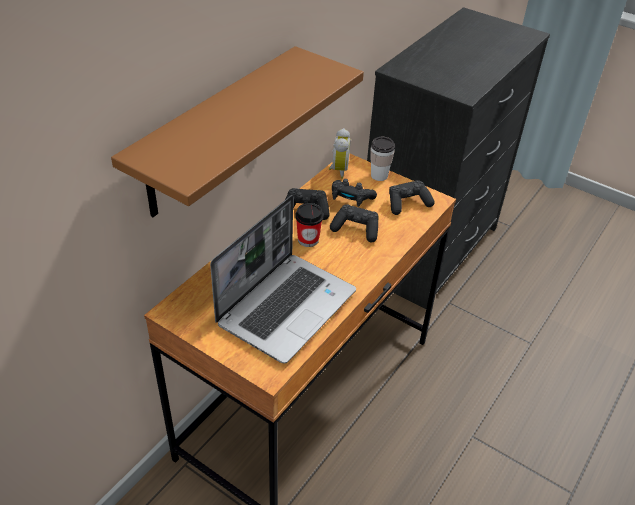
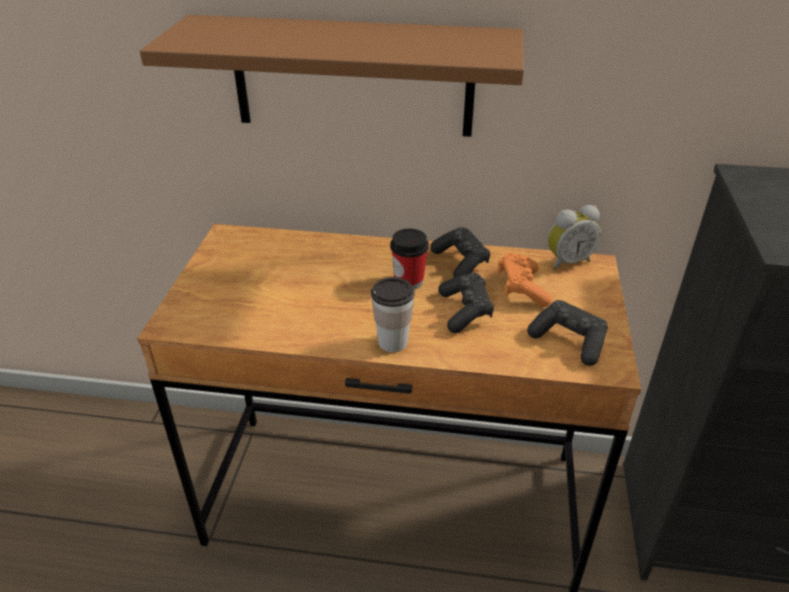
camera: 65 degrees right, 5 degrees down
(287, 306) = (281, 302): laptop -> none
(350, 199) = (521, 289): black game controller -> orange game controller
(379, 176) = (599, 297): cup -> cup (392, 342)

